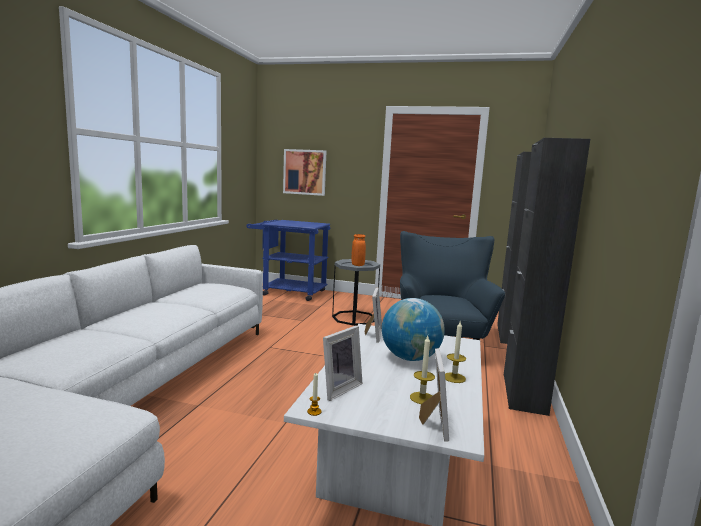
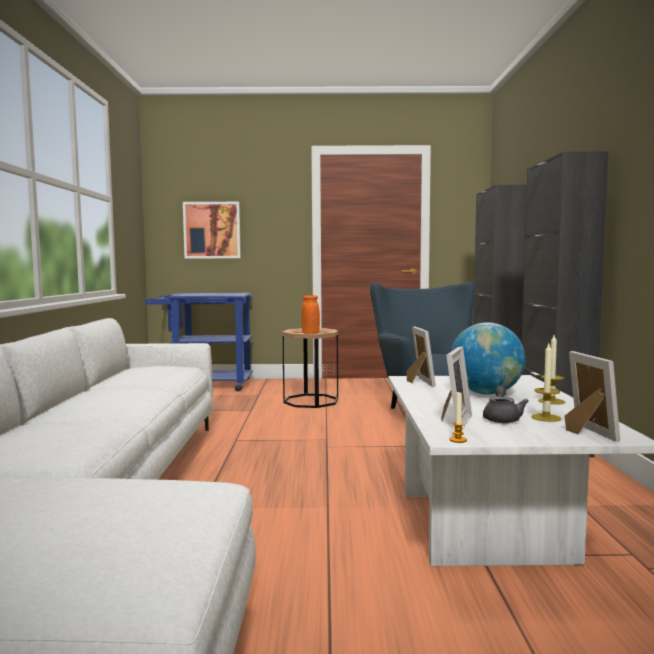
camera: 15 degrees left, 5 degrees down
(354, 318) = (311, 401): grey side table -> brown side table
(383, 392) = (502, 418): none -> grey teapot

